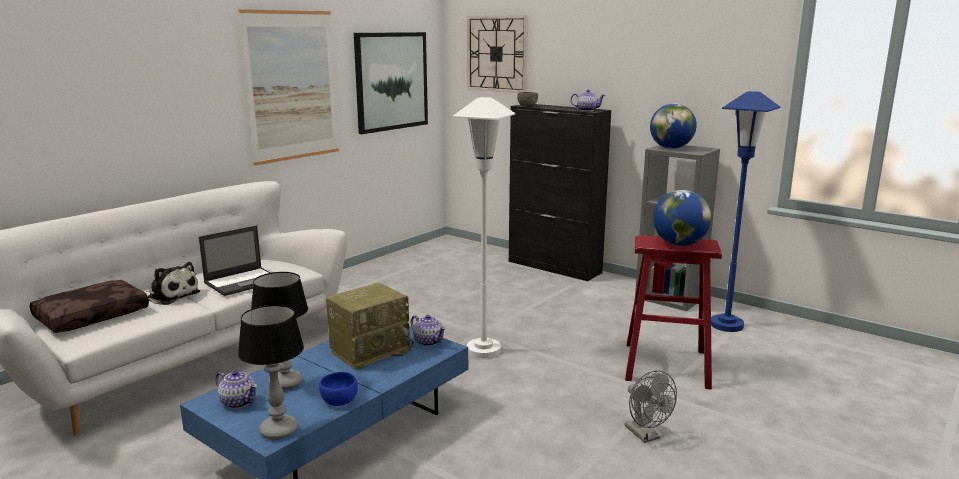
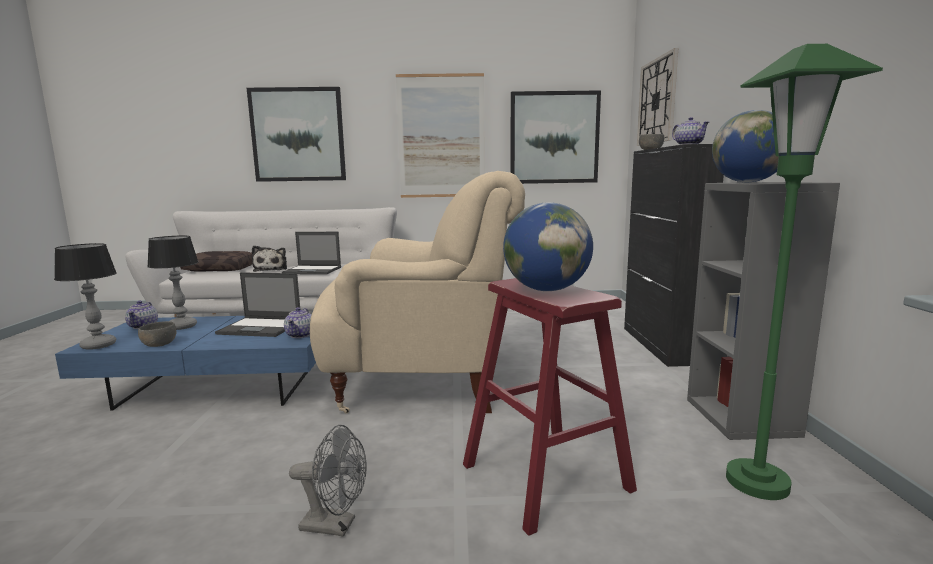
camera: 50 degrees right, 5 degrees down
(115, 94) = (298, 135): none -> picture
(339, 401) = (159, 344): blue bowl -> grey bowl
(370, 351) = (261, 327): radio -> laptop
(483, 350) = (425, 381): white floor lamp -> beige armchair
(646, 435) = (336, 525): grey fan -> grey fan turned 105 degrees counterclockwise
(726, 325) = (757, 482): blue floor lamp -> green floor lamp

